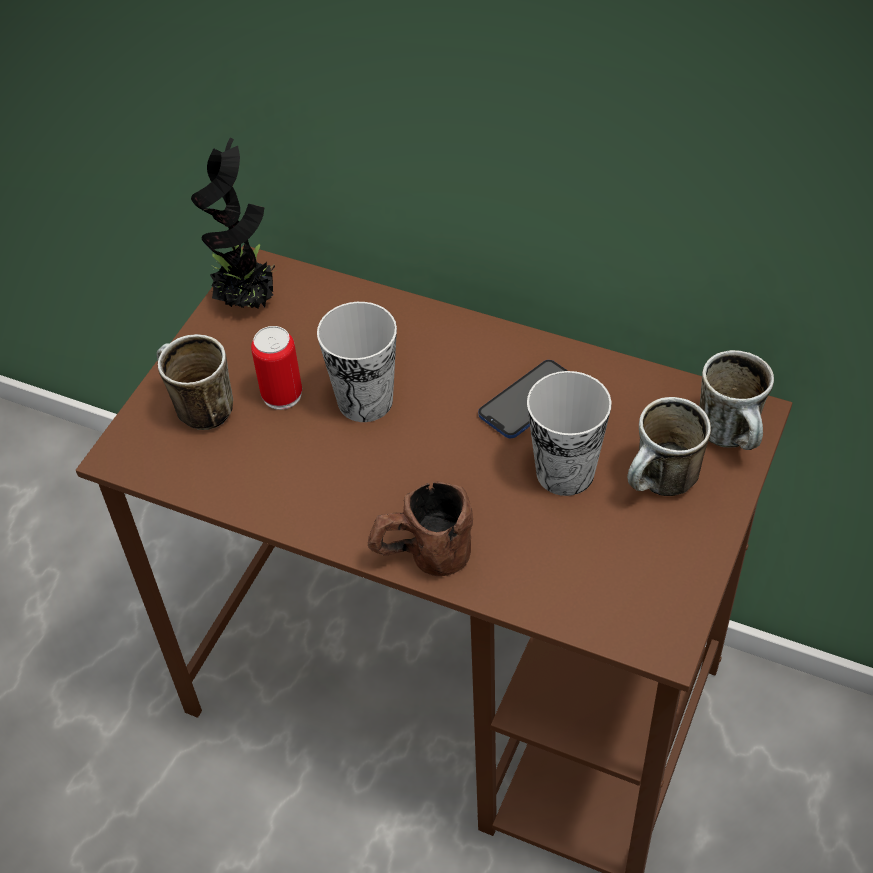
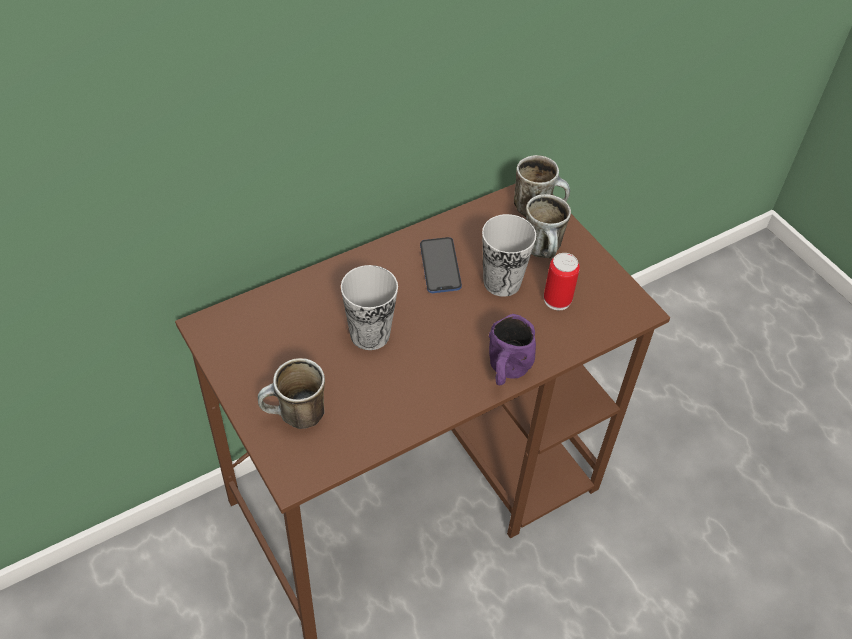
camera: 60 degrees left, 0 degrees up
(249, 301) = (230, 344): potted plant -> none
(282, 394) = (325, 369): can -> can (557, 300)
(421, 557) = (506, 373): brown mug -> purple mug

